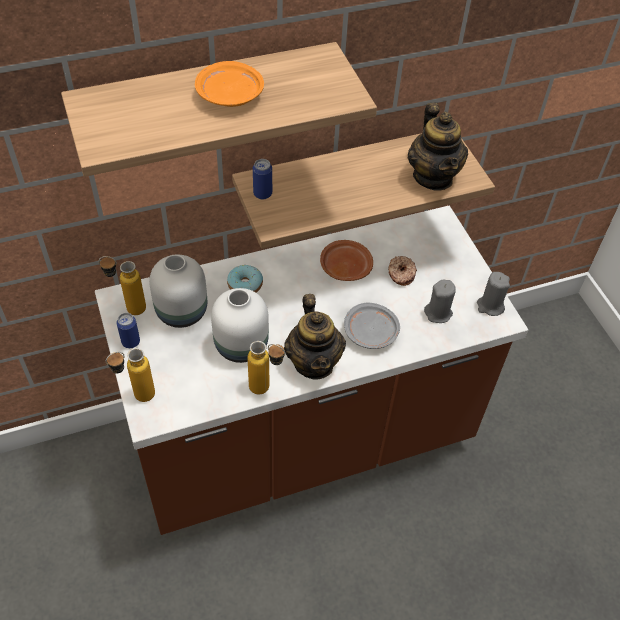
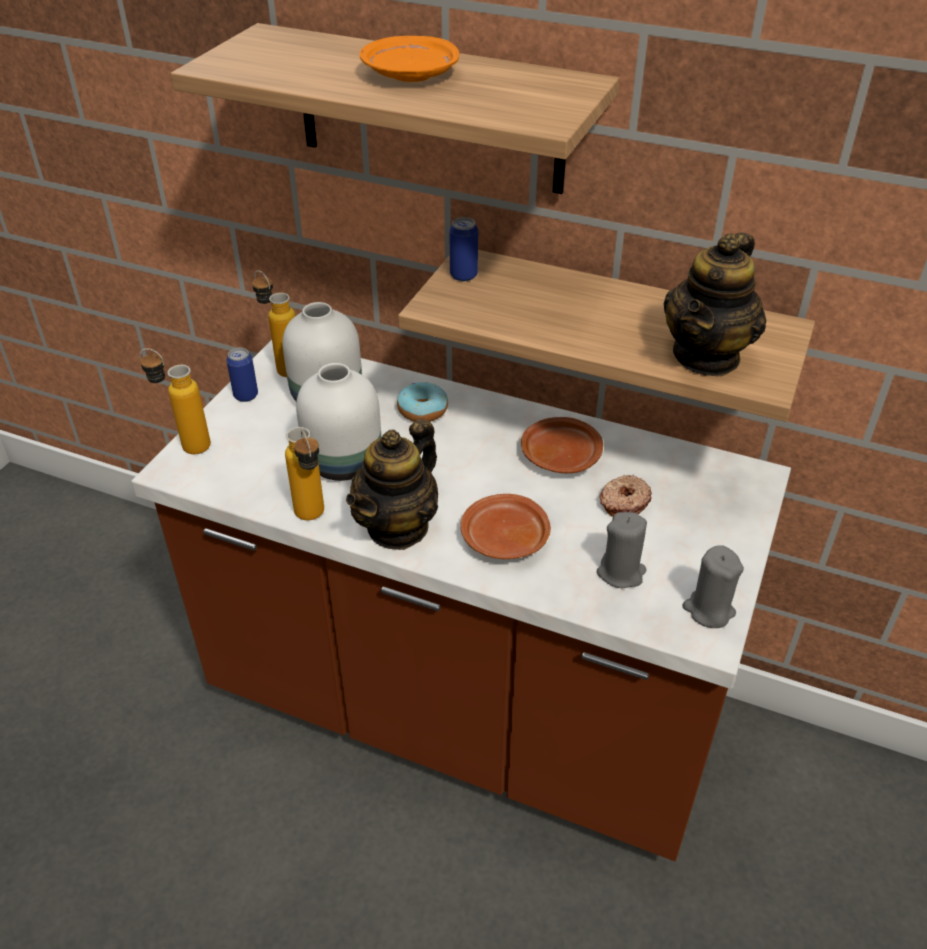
camera: 45 degrees right, 10 degrees down
(371, 332) = (504, 539): grey plate -> brown plate

